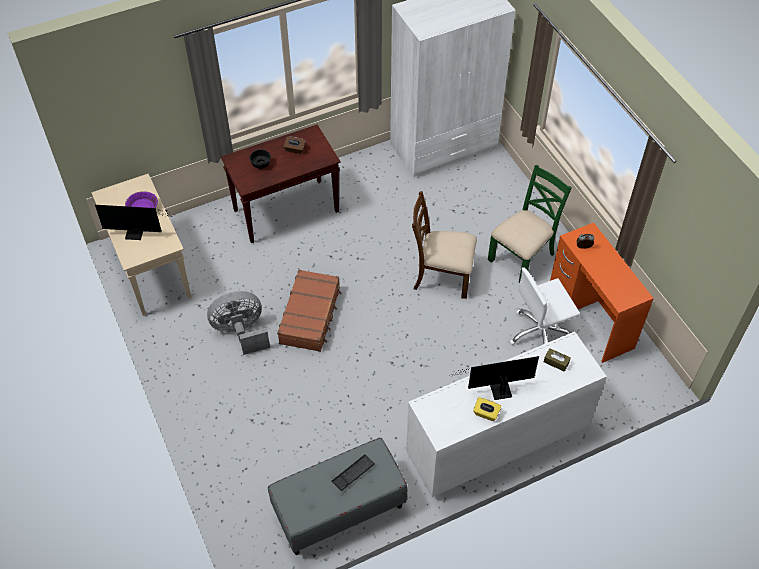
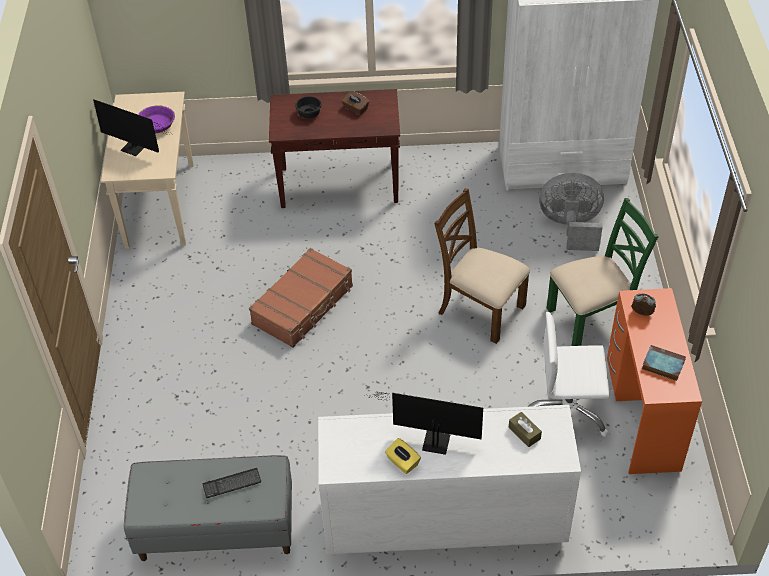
camera: 25 degrees right, 5 degrees down
(241, 332) = (218, 299): grey fan -> grey fan (571, 227)
(615, 281) = (662, 365): none -> book

